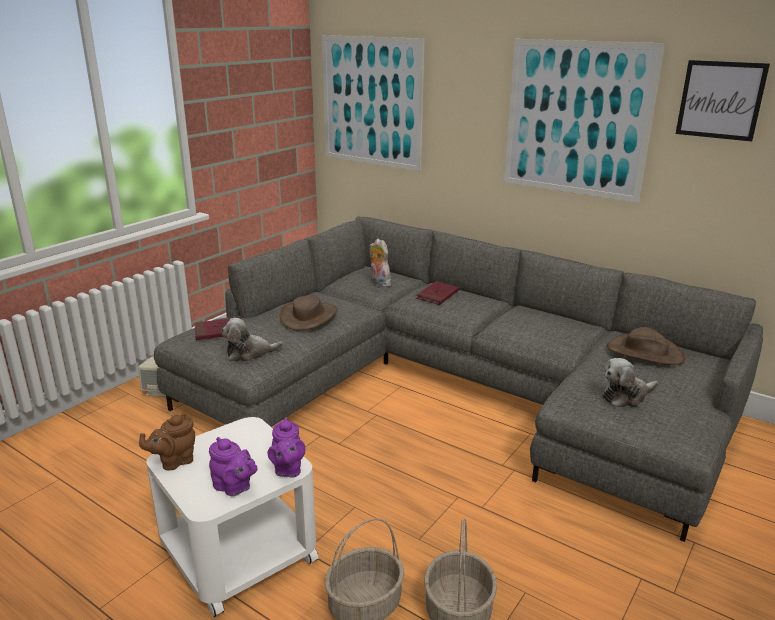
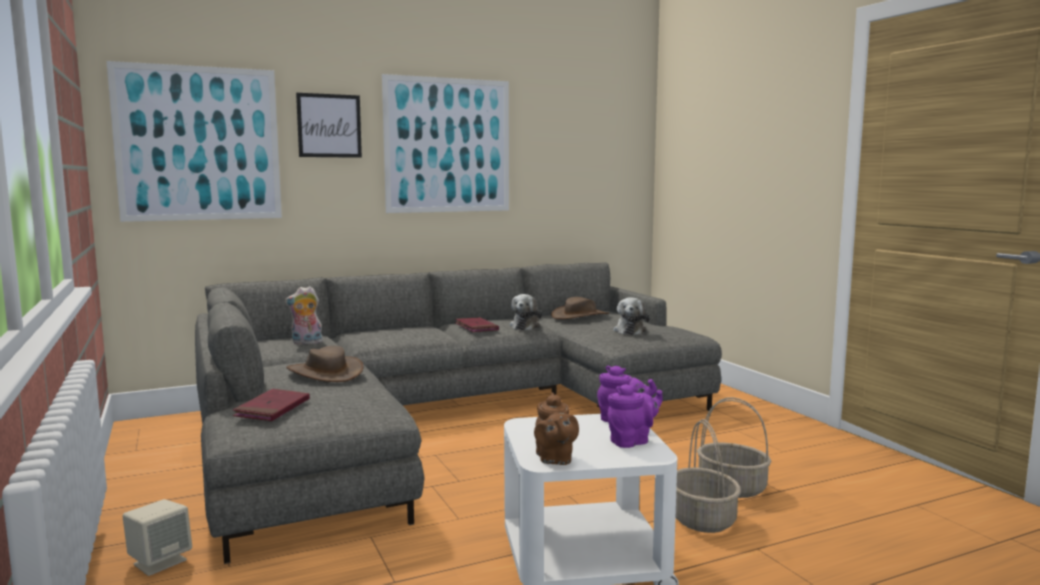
camera: 60 degrees left, 15 degrees down
(249, 353) = (355, 407): plush toy -> plush toy (526, 326)
(437, 295) = (381, 333): red book -> red book (476, 327)
(720, 100) = (550, 123): picture -> picture (329, 126)

